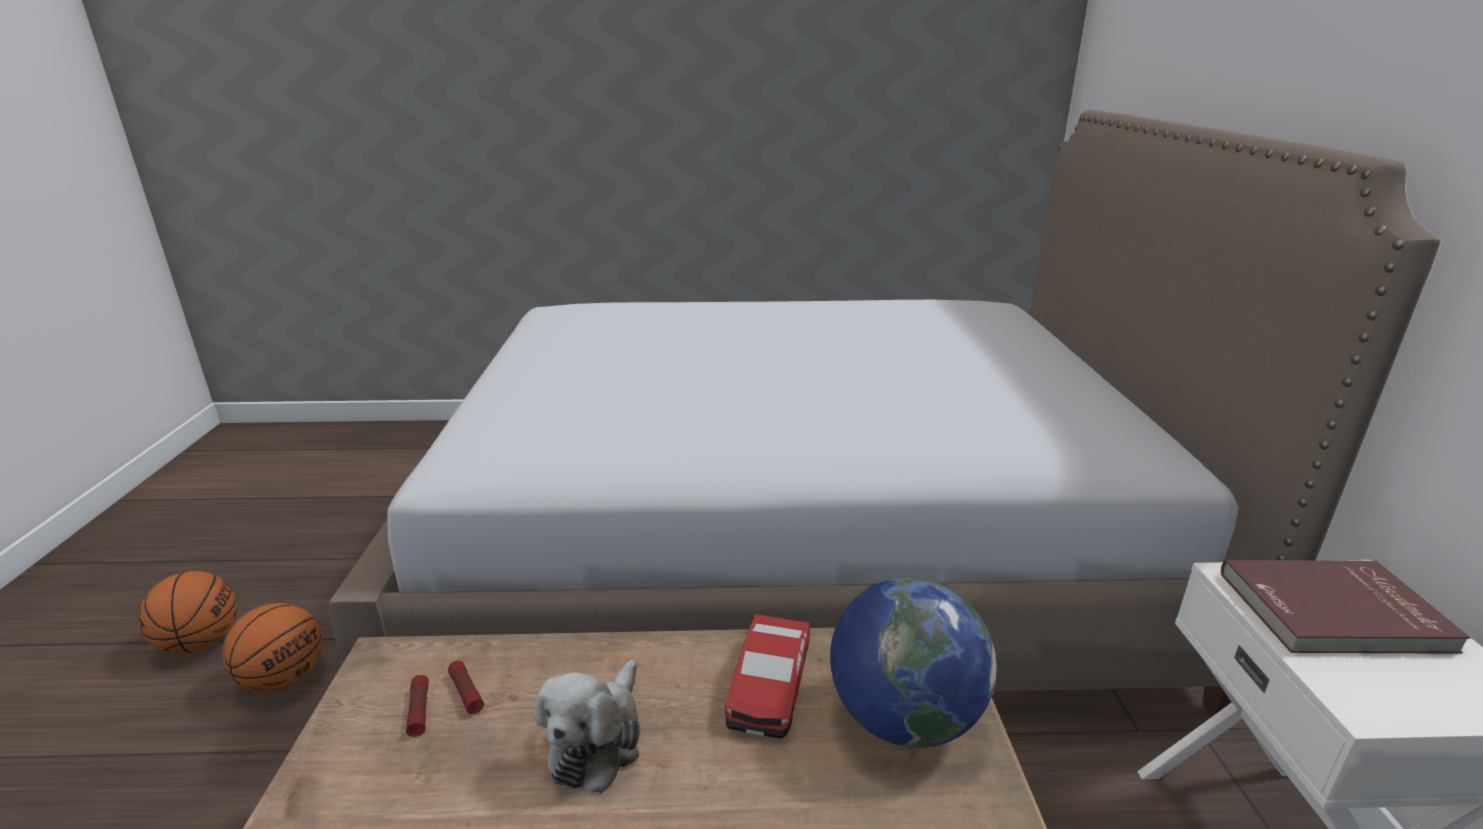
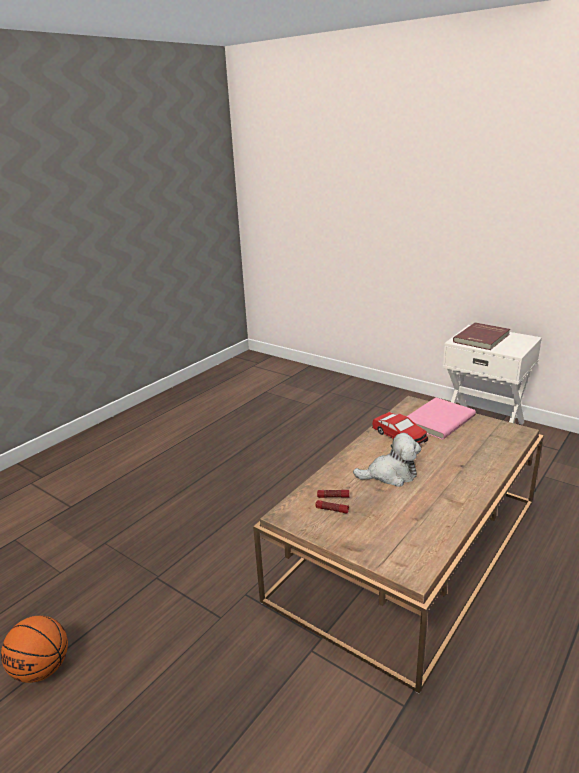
camera: 50 degrees left, 0 degrees up
(284, 678) = (132, 632): basketball -> none
(597, 740) = (390, 475): plush toy -> plush toy turned 60 degrees counterclockwise
(793, 551) = (258, 439): bed -> none
(903, 718) = (437, 420): globe -> pink book

